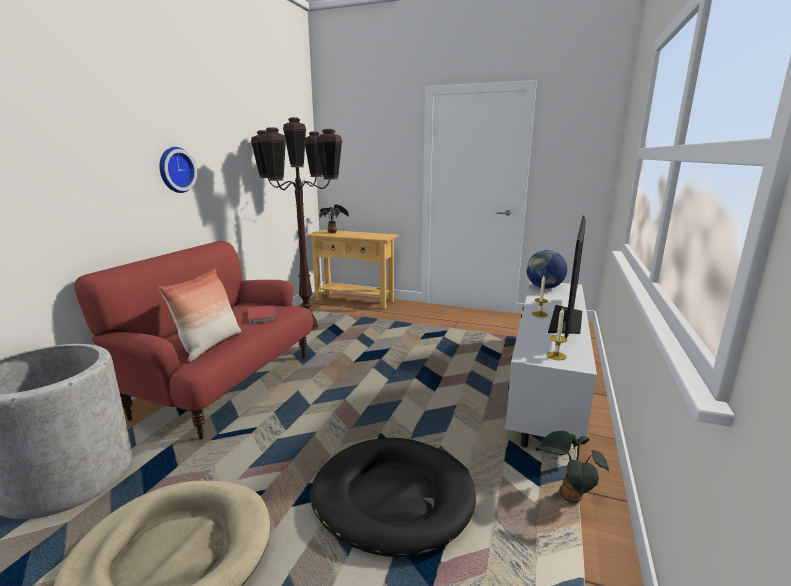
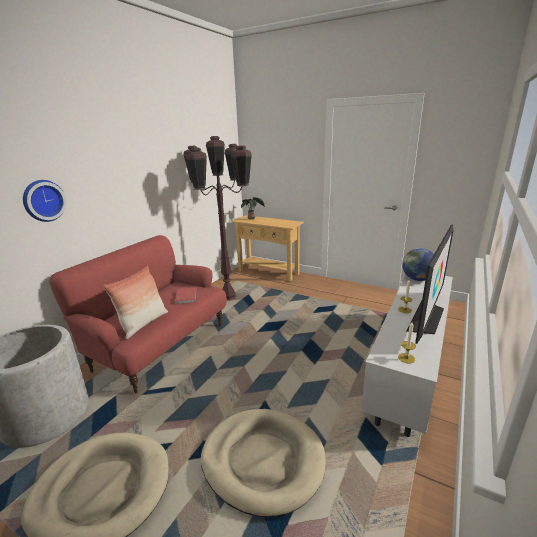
camera: 10 degrees right, 5 degrees up
(175, 170) = (122, 186): wall clock -> wall clock (43, 200)
(392, 497) = (263, 460): black dog bed -> beige dog bed
(567, 496) = (403, 477): potted plant -> none

